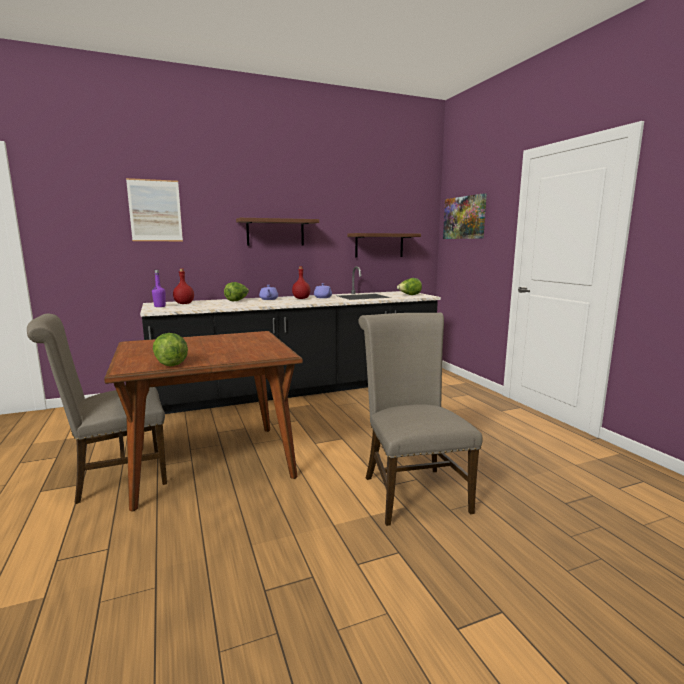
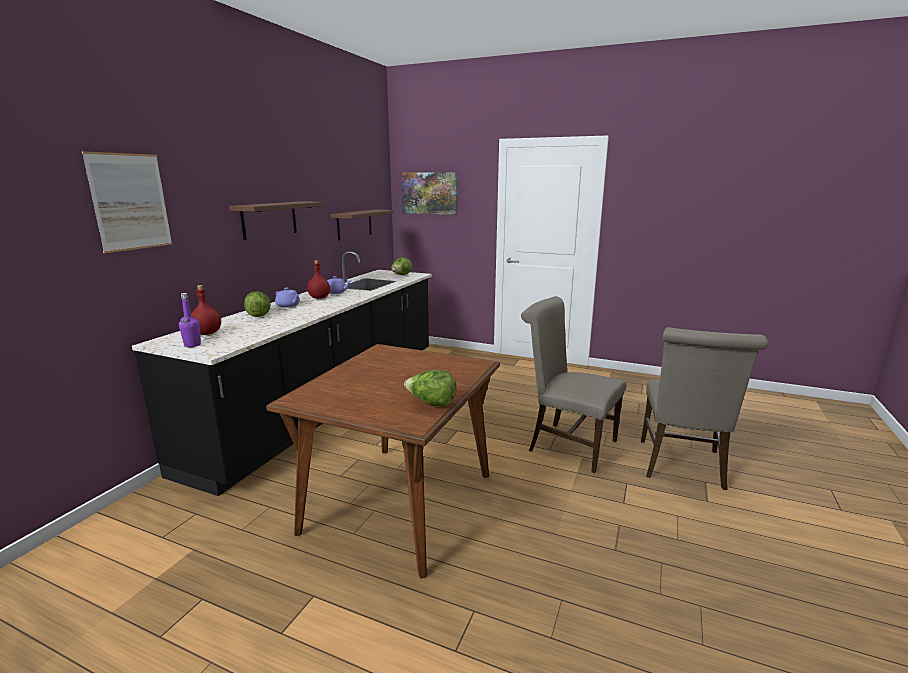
camera: 45 degrees left, 5 degrees up
(113, 476) = (331, 568): beige chair -> beige chair (682, 466)

